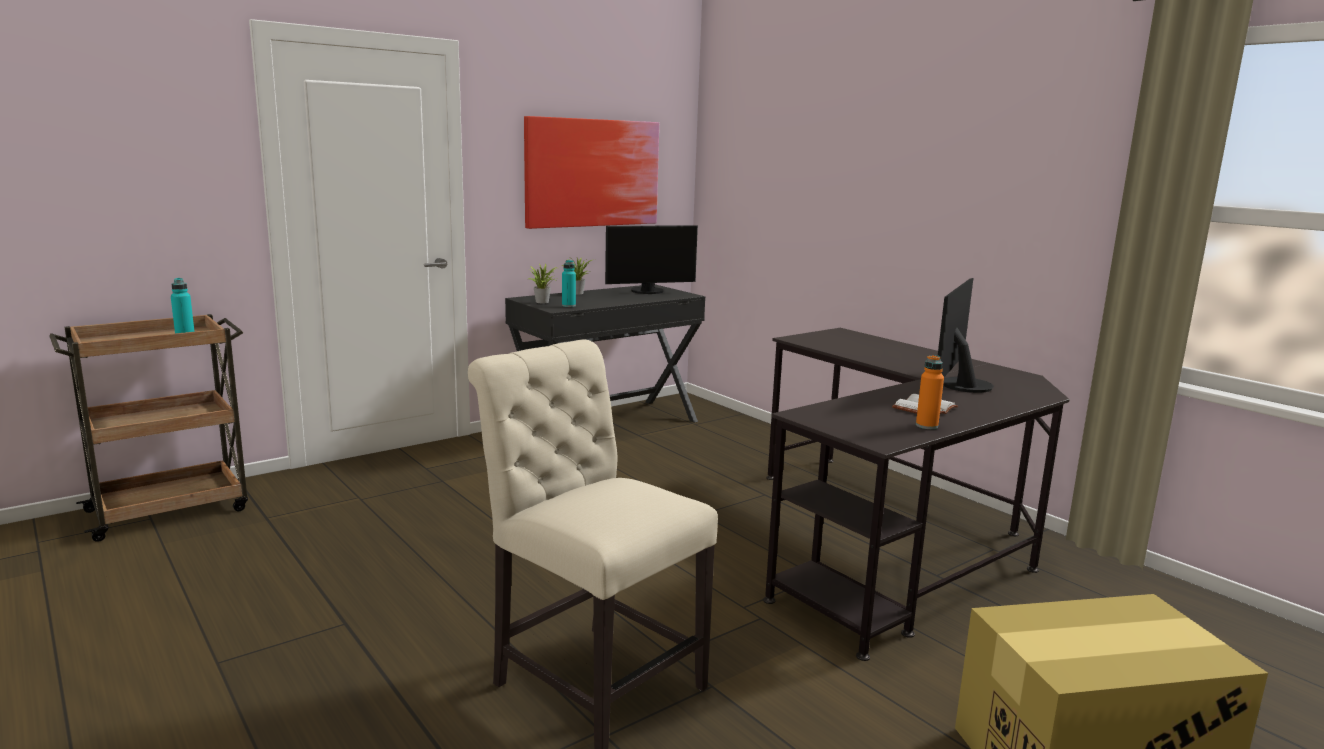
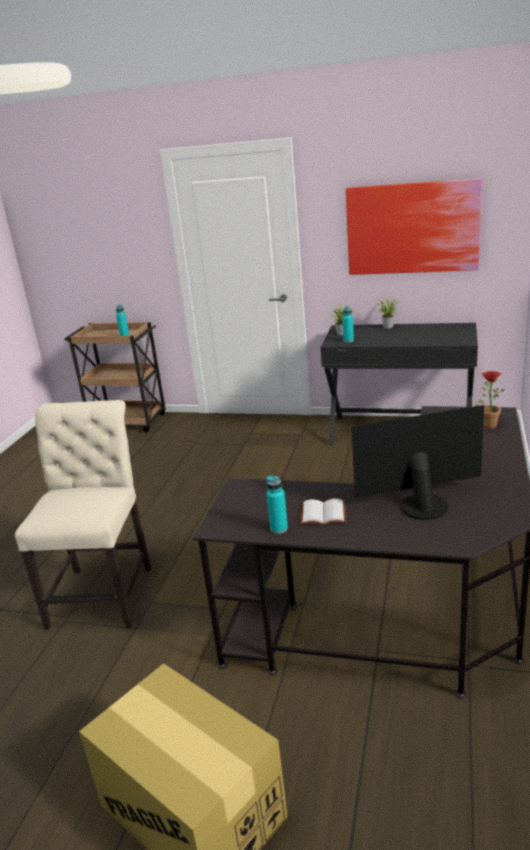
camera: 55 degrees right, 10 degrees up
(648, 292) = (444, 332): monitor -> none
(854, 338) = (487, 424): none -> potted plant
(926, 426) = (279, 529): orange bottle -> turquoise bottle

